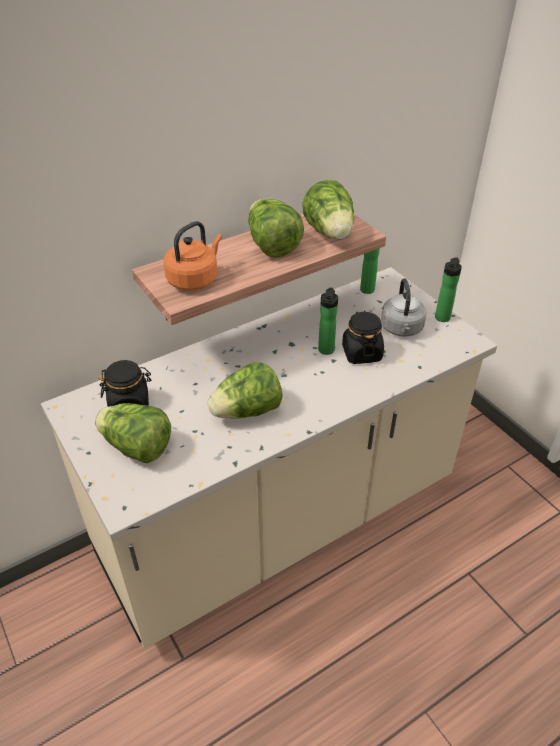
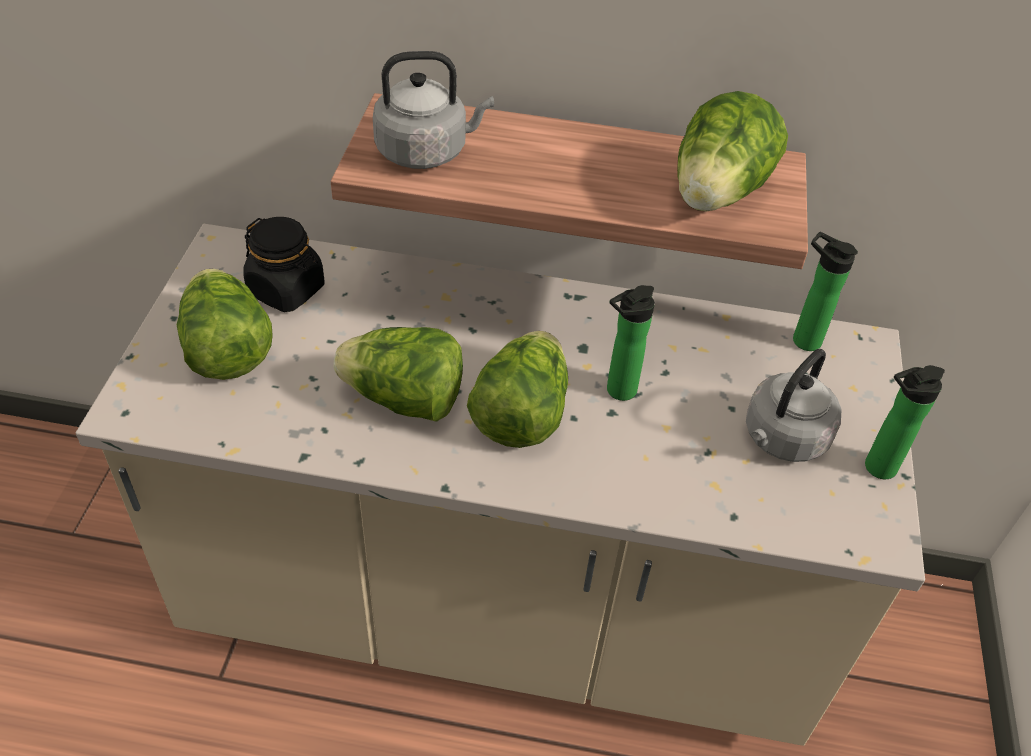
camera: 40 degrees right, 5 degrees up
(194, 279) = (426, 151): orange kettle -> grey kettle
(272, 246) = (600, 164): lettuce -> lettuce (521, 414)
(361, 353) = (668, 431): black jar -> none

